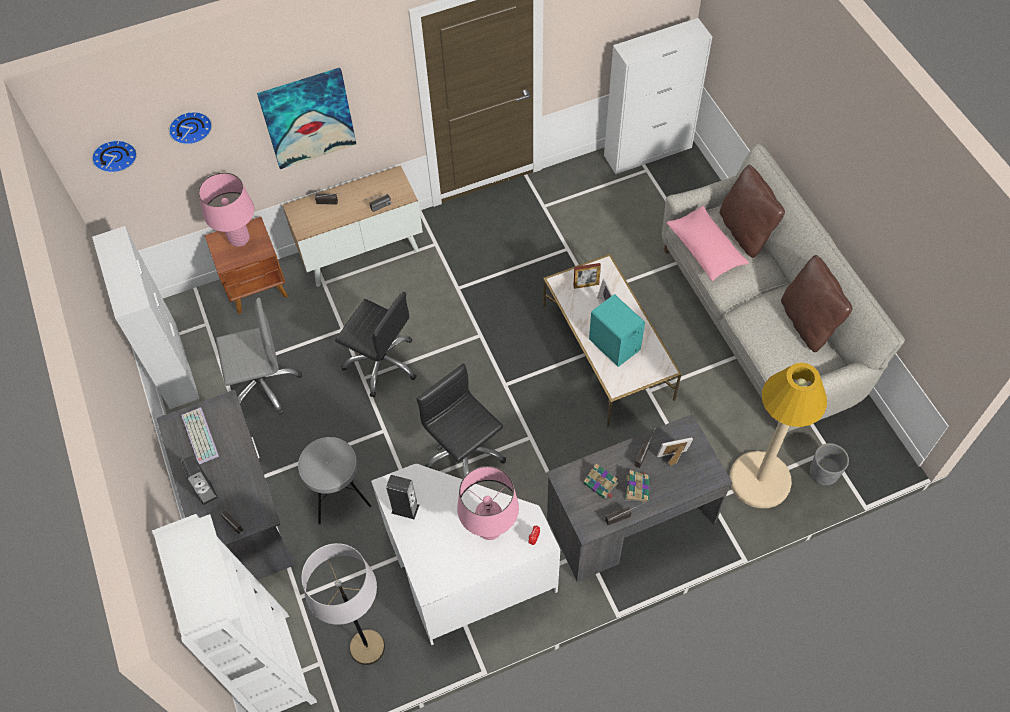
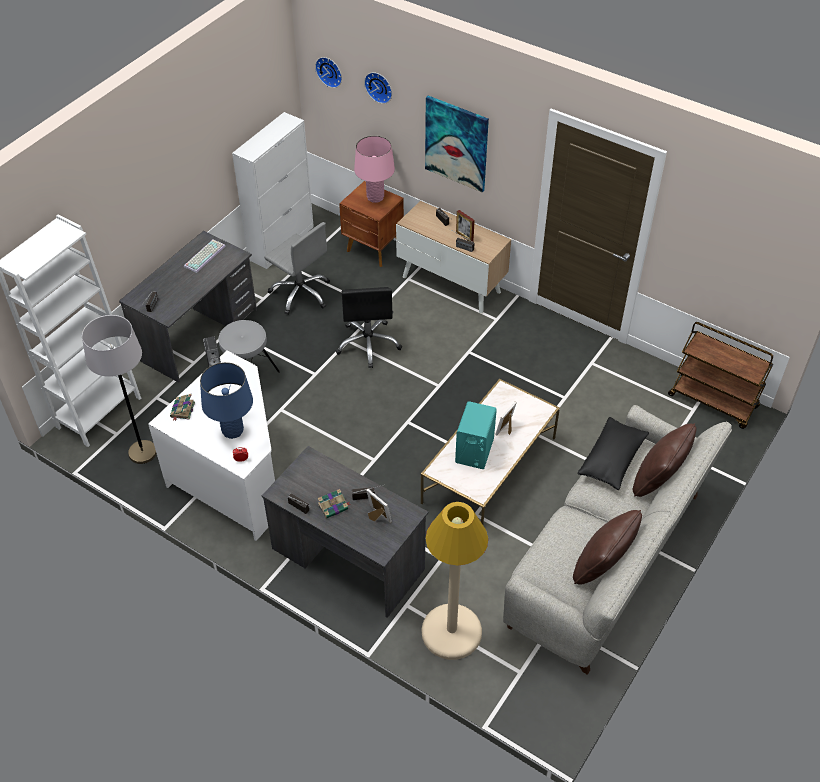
camera: 55 degrees right, 10 degrees down
(206, 492) = (166, 281): speaker -> none
(464, 453) = (330, 428): black office chair -> none
(490, 528) = (233, 431): pink table lamp -> blue table lamp
(586, 285) = (515, 407): picture frame -> picture frame (464, 236)
(601, 484) = (321, 483): book -> book (182, 410)
(648, 151) = (713, 401): white cabinet -> brown cart
(705, 250) = (612, 460): pink pillow -> black pillow
(824, 473) = (495, 678): grey planter -> none

